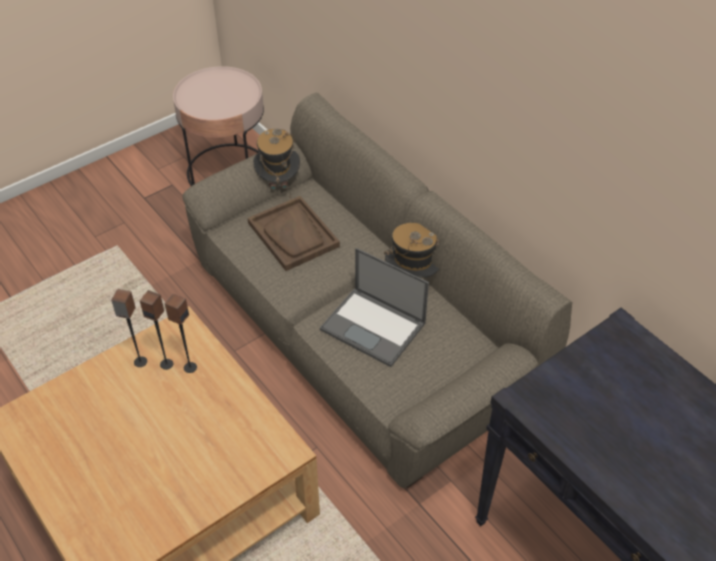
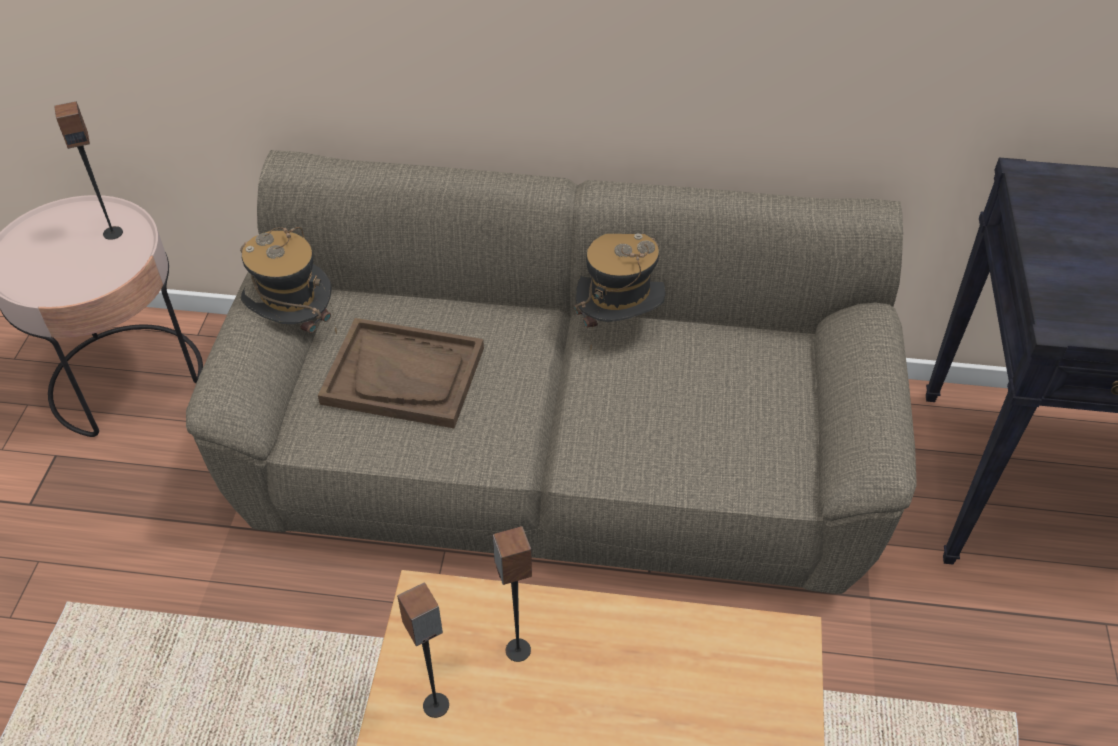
camera: 45 degrees left, 0 degrees up
(167, 364) = (478, 674): speaker -> speaker (113, 233)
(374, 327) = (652, 412): laptop -> none

